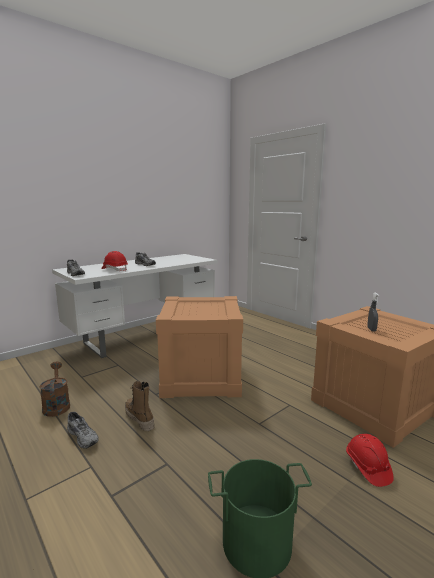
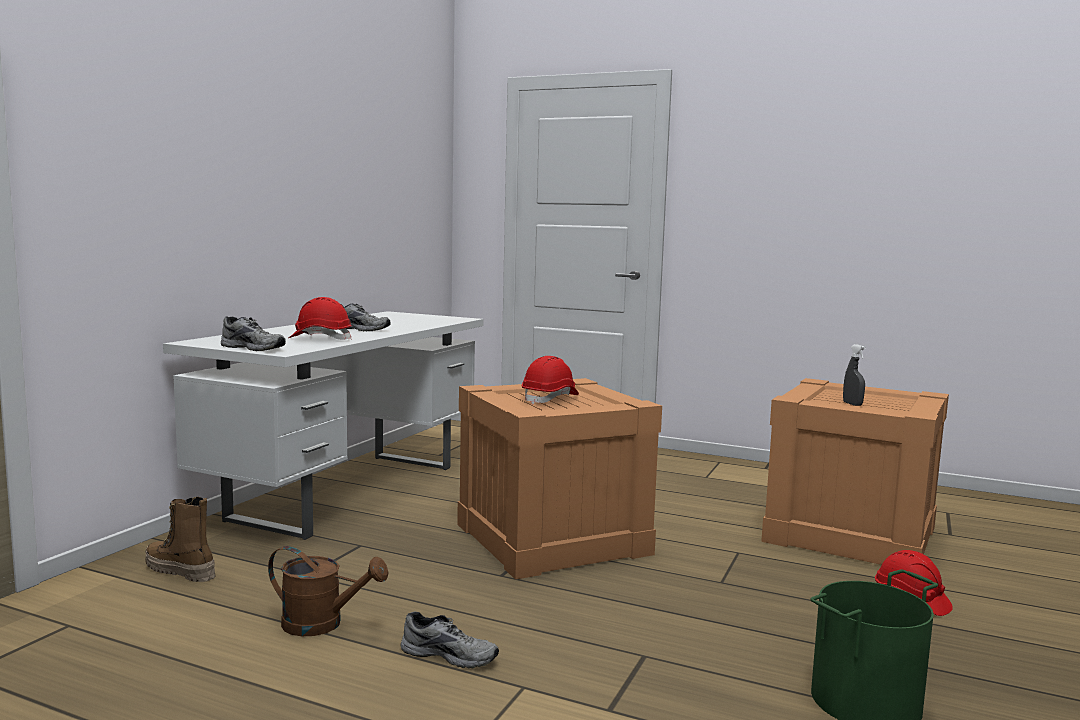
camera: 25 degrees left, 5 degrees down
(56, 405) = (322, 624): brown watering can -> brown watering can turned 150 degrees clockwise
(139, 418) = (519, 612): boot -> boot (180, 571)
(199, 307) = (550, 399): none -> red hard hat

